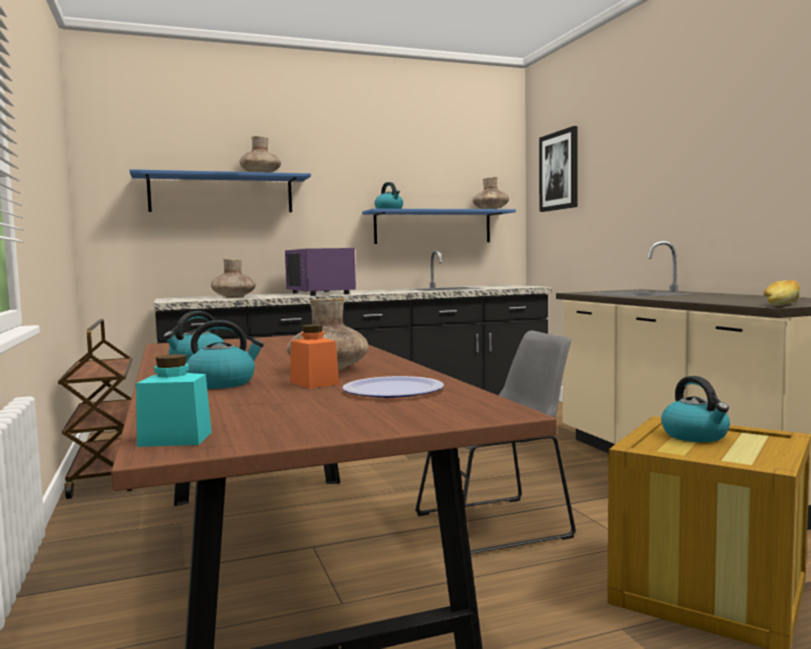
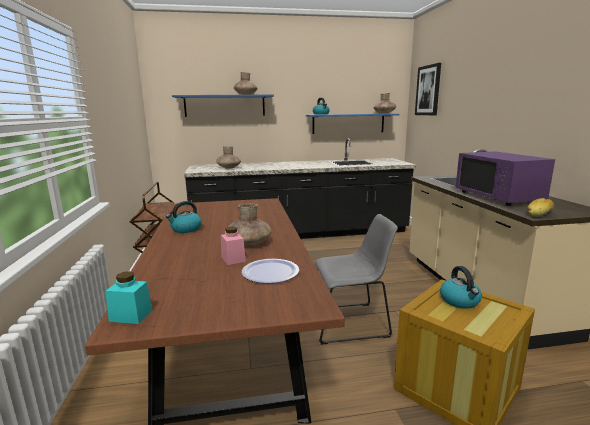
camera: 10 degrees right, 10 degrees up
(222, 383) = (186, 254): kettle -> none
(314, 383) = (233, 259): orange jar -> pink jar
(320, 293) = (278, 165): purple microwave -> purple microwave (498, 197)

